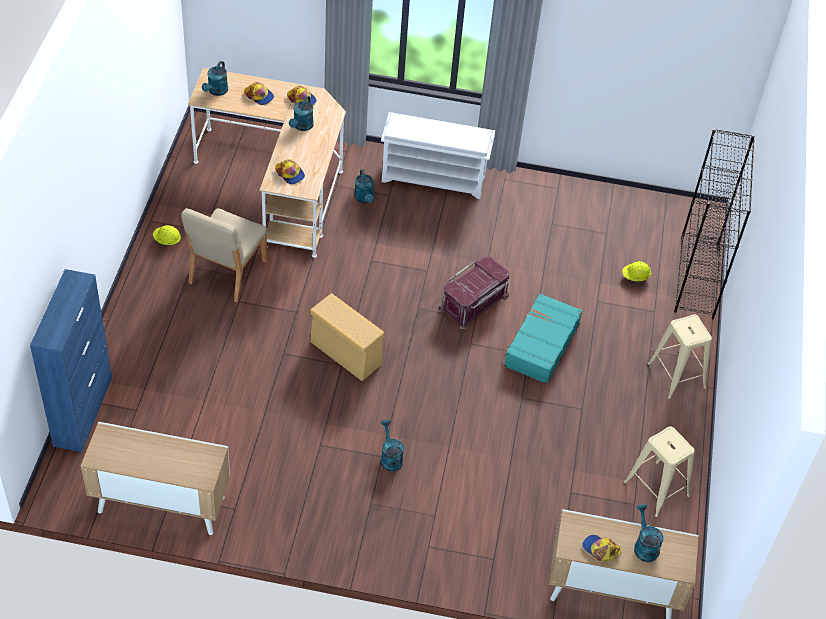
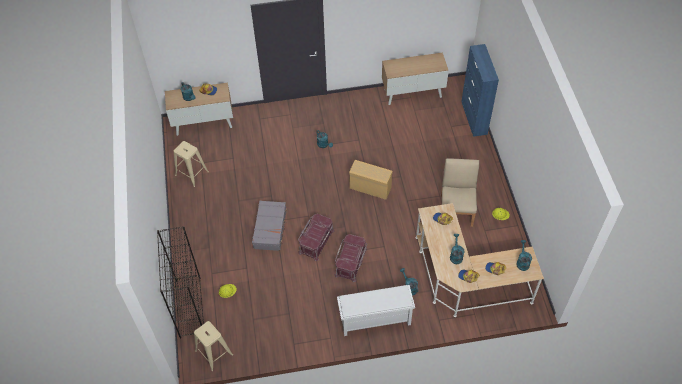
camera: 165 degrees right, 5 degrees up
(433, 256) = (351, 262): none -> red storage box
(541, 345) = (270, 228): turquoise suitcase -> grey suitcase
(676, 375) = (192, 237): beige stool -> beige stool (214, 353)

